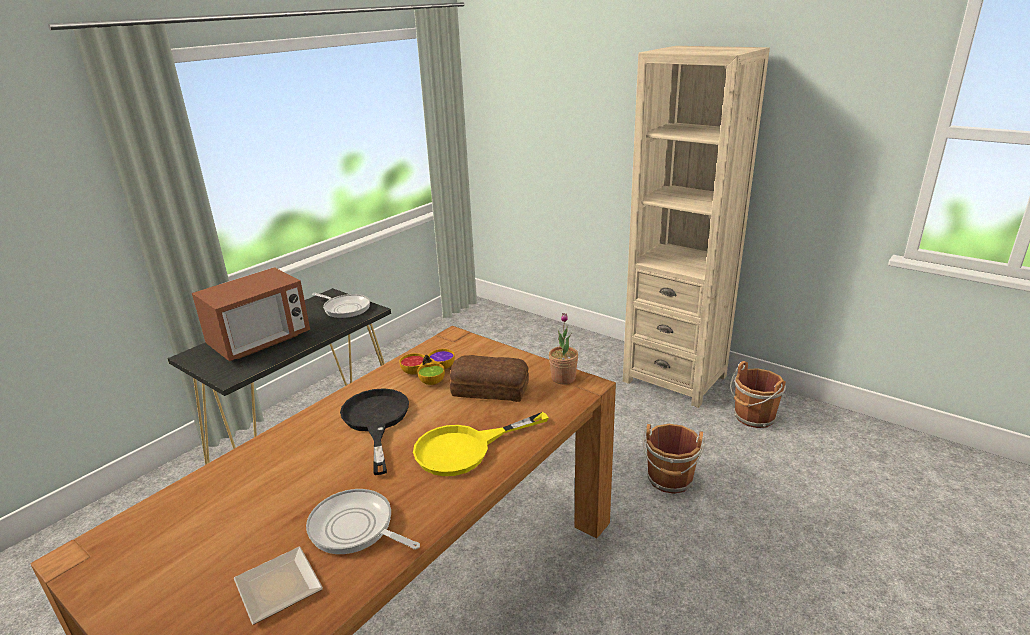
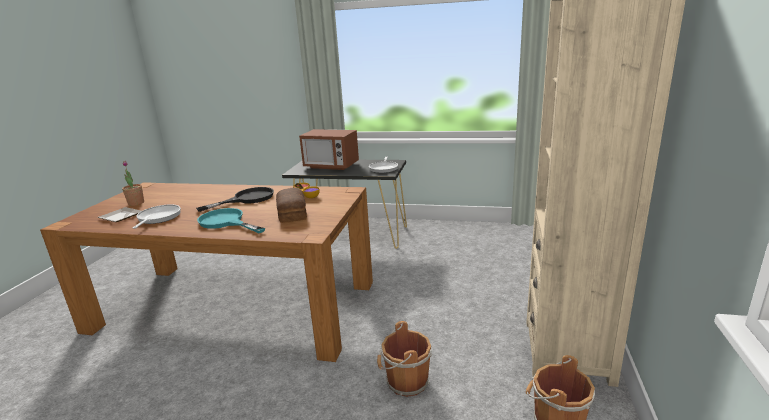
camera: 65 degrees right, 5 degrees down
(465, 449) = (226, 222): yellow frying pan -> turquoise frying pan
(563, 378) = (317, 228): potted plant -> potted plant (136, 203)

